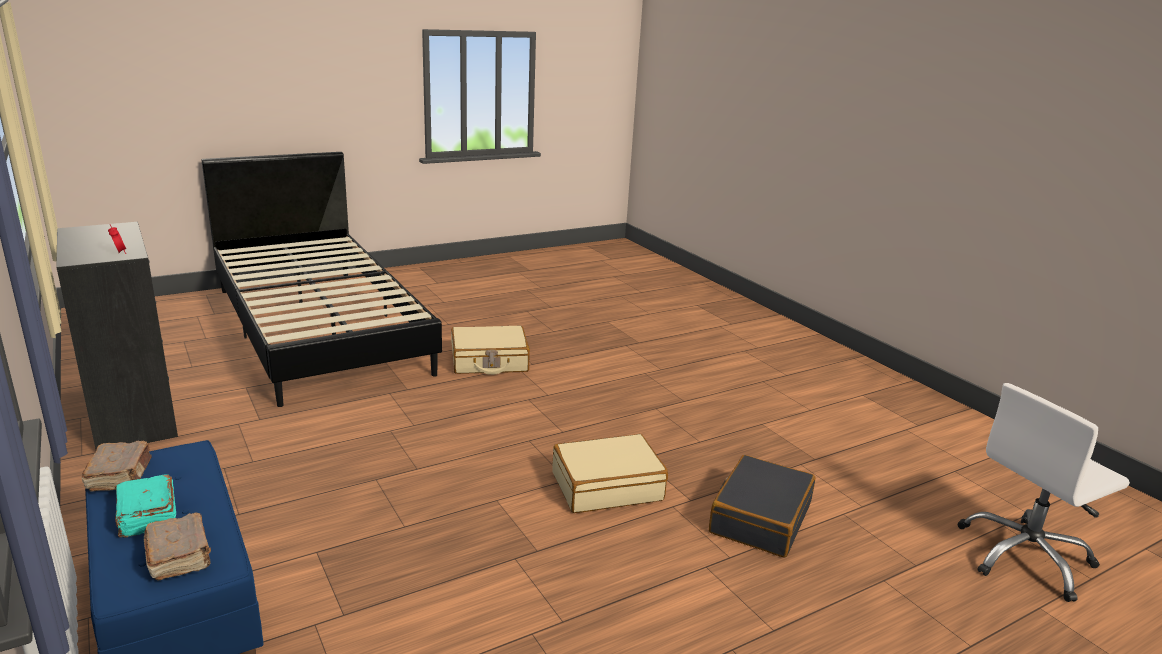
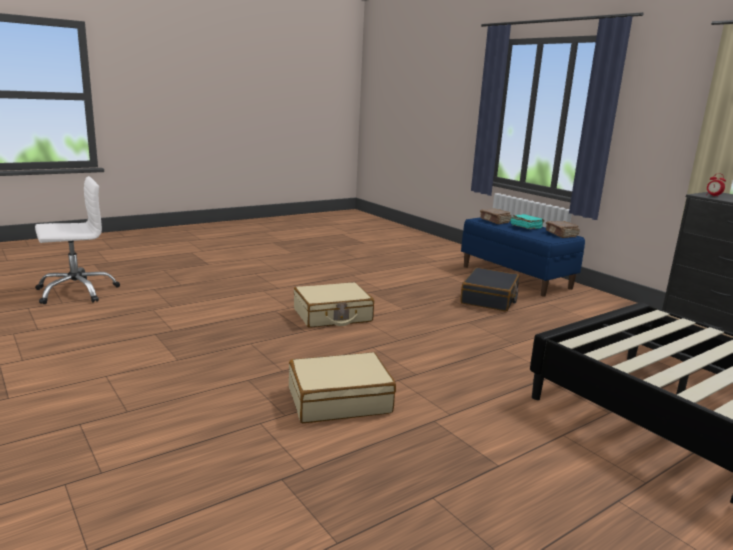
camera: 175 degrees right, 5 degrees down
(489, 361) = (489, 421): beige suitcase -> beige suitcase (339, 400)
(759, 518) = (233, 303): black suitcase -> black suitcase (489, 299)

